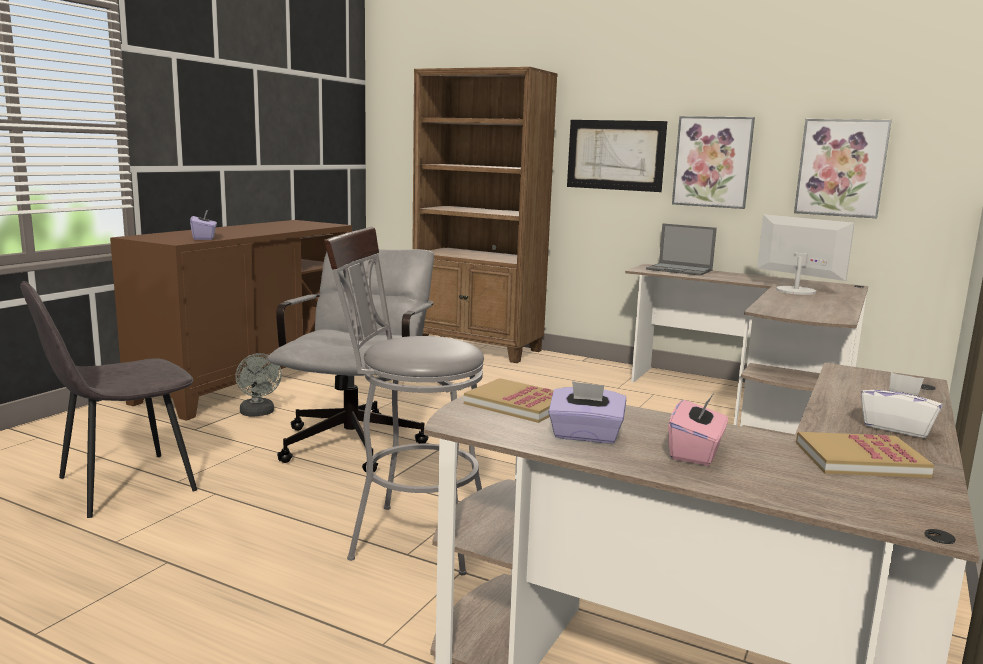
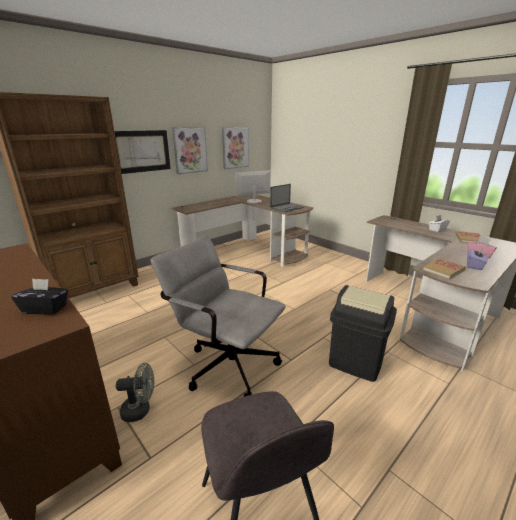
camera: 70 degrees left, 10 degrees up
(204, 238) = (45, 308): purple tissue box -> black tissue box
(408, 536) = (355, 362): grey stool -> black trash can
(680, 270) = (196, 205): laptop -> laptop (287, 208)

